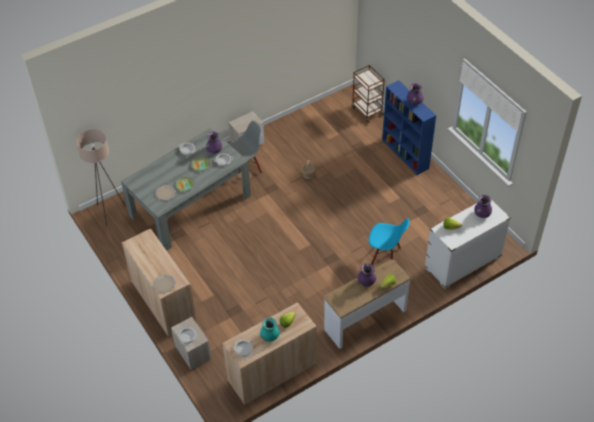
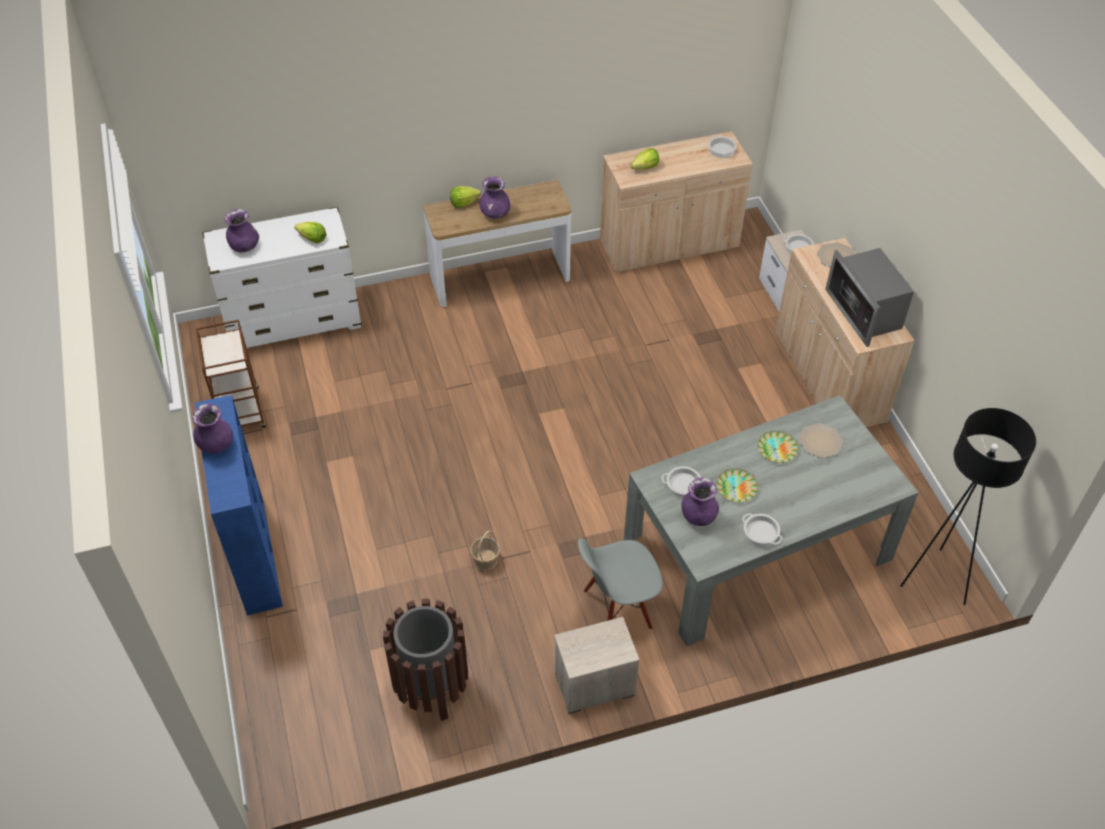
camera: 165 degrees left, 0 degrees up
(109, 212) = (935, 579): beige floor lamp -> black floor lamp
(147, 252) = (865, 312): none -> microwave
(270, 336) = (677, 156): turquoise vase -> none
(309, 128) = (431, 687): none -> brown trash can
(367, 111) = (269, 701): brown cart -> brown cart (241, 412)
(385, 257) = (416, 361): blue chair -> none

